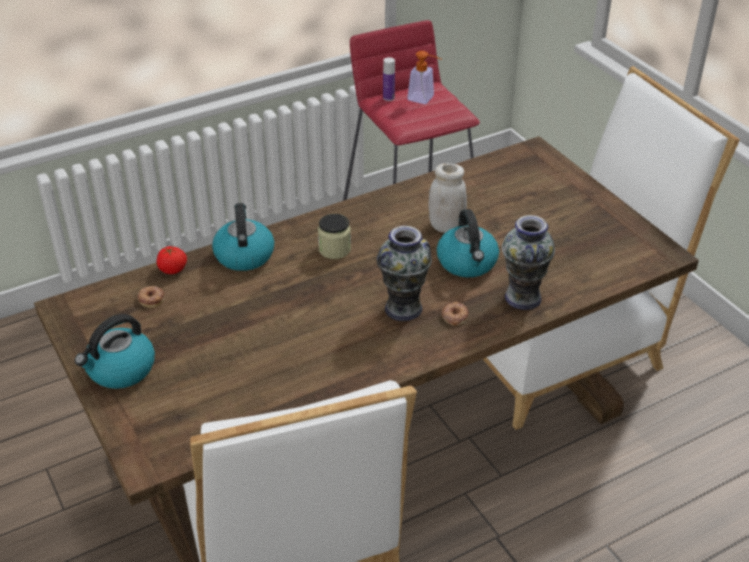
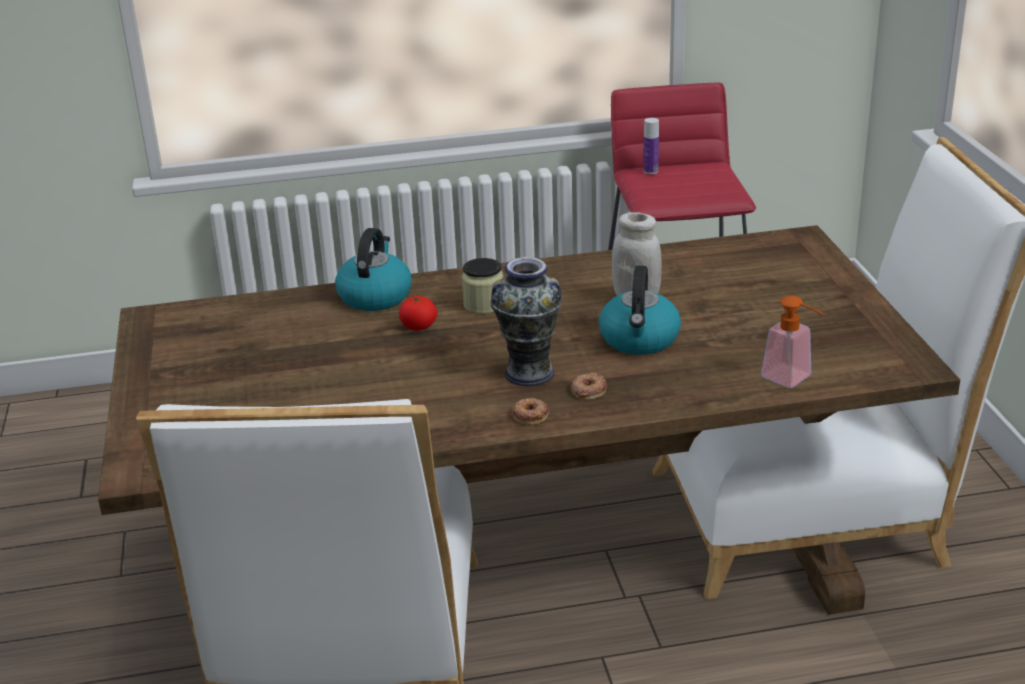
camera: 20 degrees right, 10 degrees down
(120, 370) = (167, 382): kettle -> none
(151, 299) = (245, 322): donut -> donut (530, 415)
(173, 269) = (286, 299): tomato -> tomato (419, 327)
(425, 99) = (695, 177): soap dispenser -> soap dispenser (793, 379)
(523, 297) = (690, 384): vase -> none

